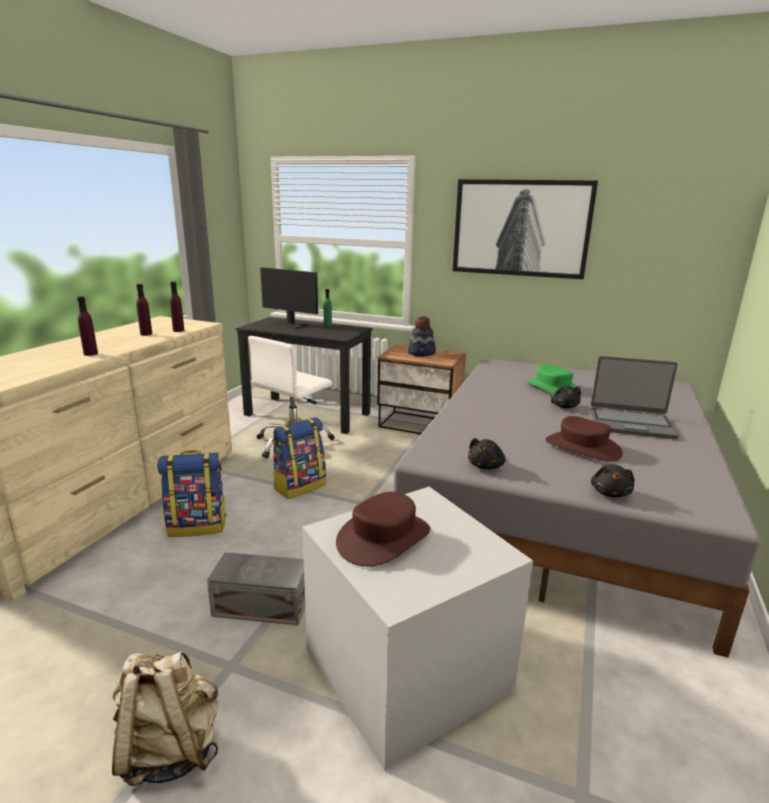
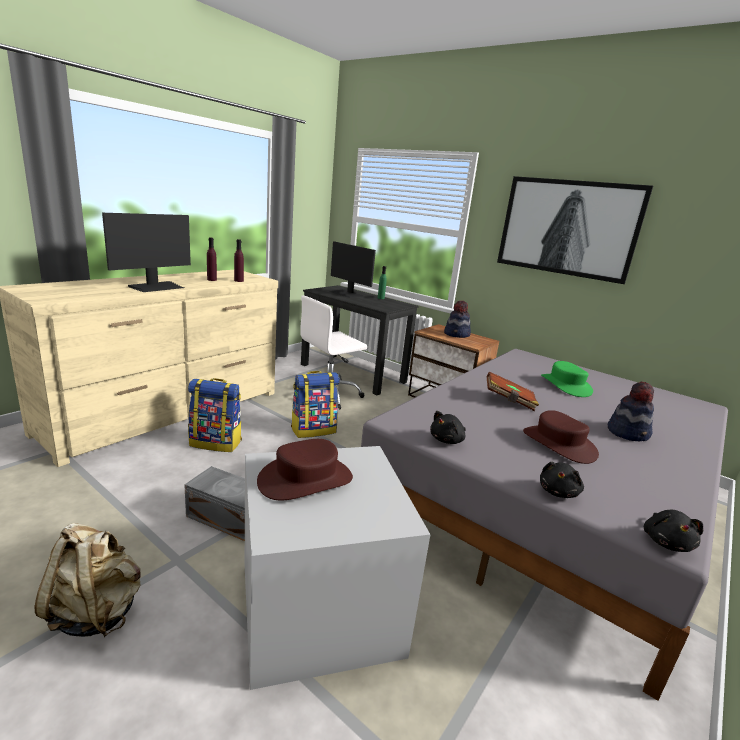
camera: 15 degrees right, 0 degrees up
(90, 354) = (157, 287): purple bottle -> monitor
(514, 414) = (509, 401): none -> brown book
(564, 406) = (566, 403): black plush toy -> black plush toy (666, 542)
(631, 424) = (628, 433): laptop -> hat

